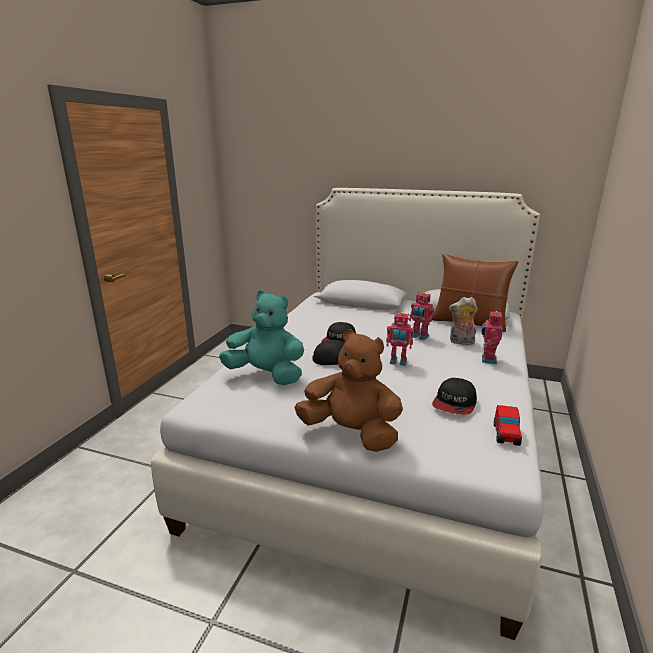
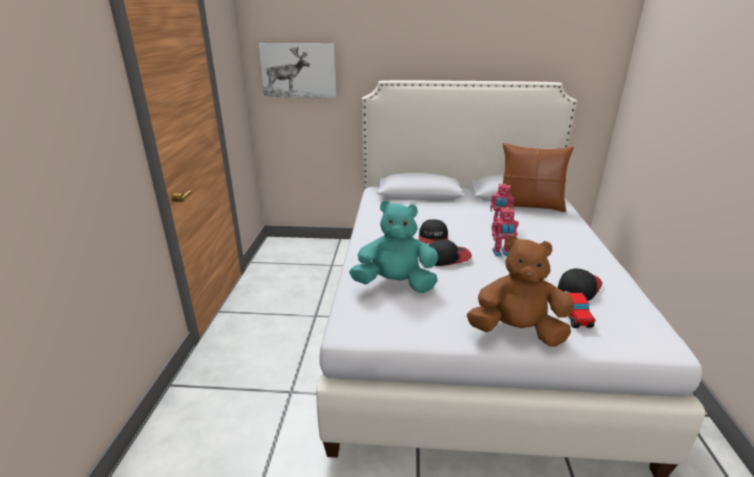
camera: 15 degrees left, 5 degrees up
(264, 177) = (299, 70): none -> picture
(455, 403) = (578, 288): cap -> cap turned 150 degrees counterclockwise
(461, 342) = (538, 226): plush toy -> none
(487, 359) = (571, 241): toy robot -> none
(506, 435) = (638, 311): toy car -> toy car (575, 319)

